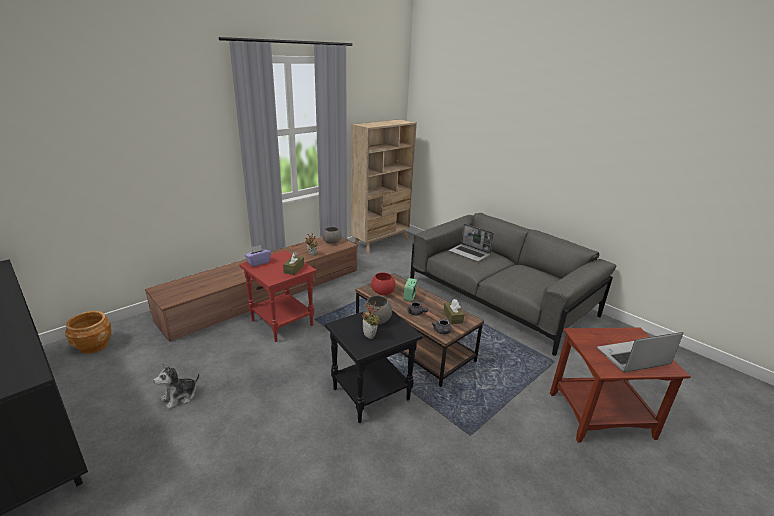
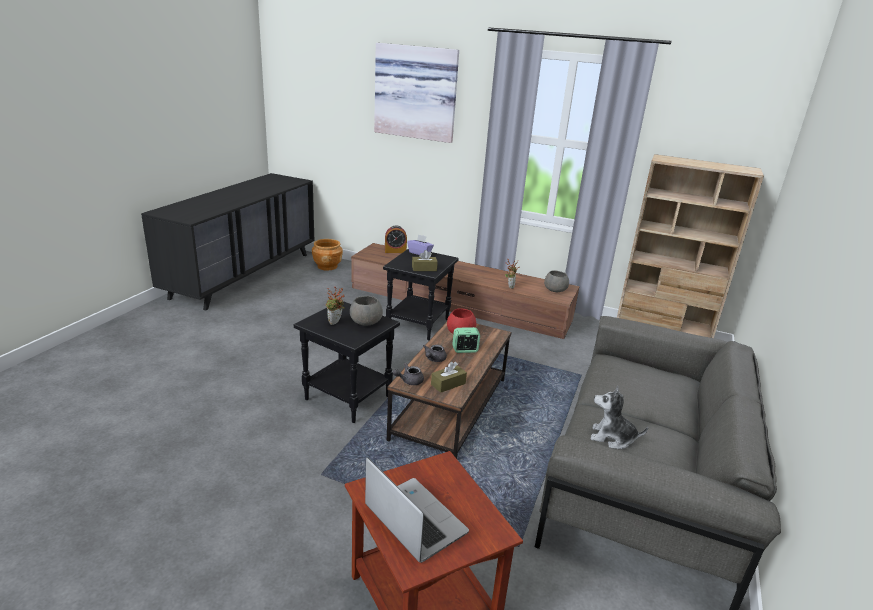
camera: 65 degrees right, 0 degrees up
(143, 112) = (416, 92): none -> picture
(180, 397) = (293, 312): plush toy -> plush toy (612, 438)
(183, 282) = (395, 251): none -> alarm clock
(283, 323) = (419, 325): red side table -> black side table
(470, 253) = (641, 378): laptop -> none

